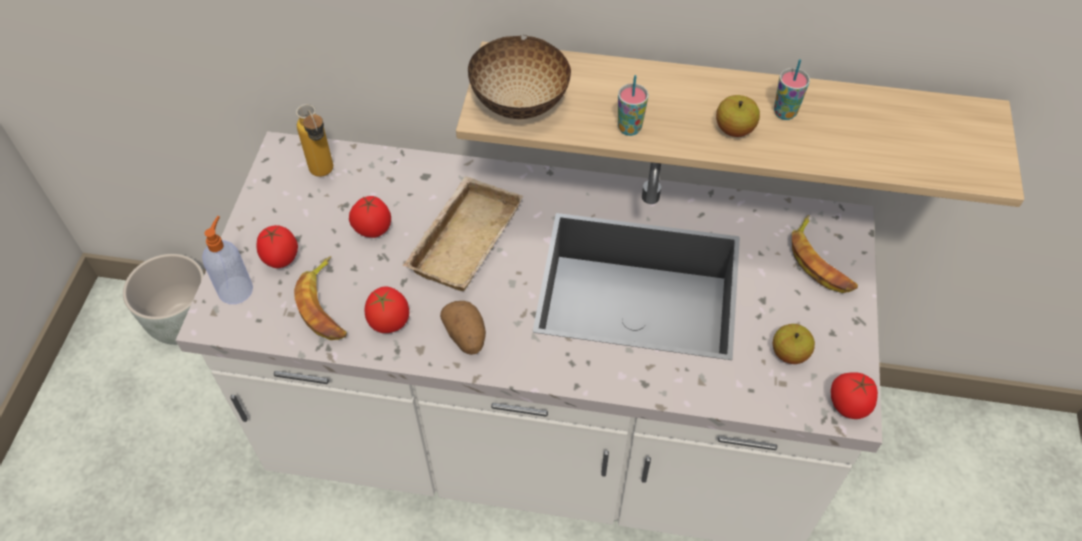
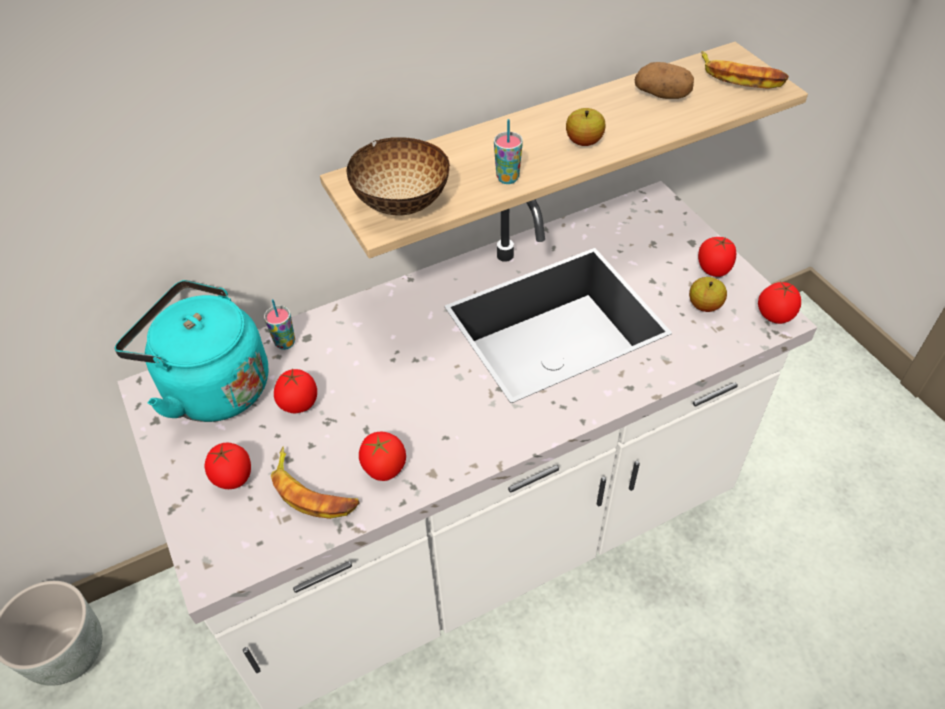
camera: 35 degrees left, 5 degrees down
(236, 289) = (212, 530): soap dispenser -> none
(325, 175) = (211, 386): bottle -> turquoise kettle
(463, 238) = (385, 366): beige tray -> none
(466, 336) = (461, 439): potato -> potato (662, 95)
(785, 113) = (606, 114): cup -> cup (285, 343)
(820, 261) = (664, 234): banana -> banana (740, 77)
(833, 325) = (713, 270): none -> tomato

